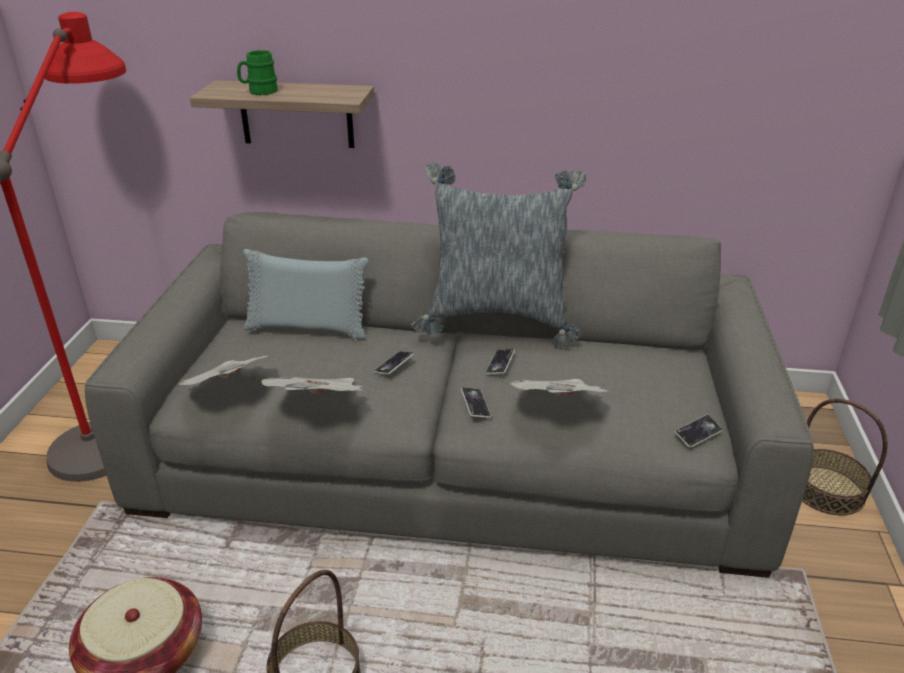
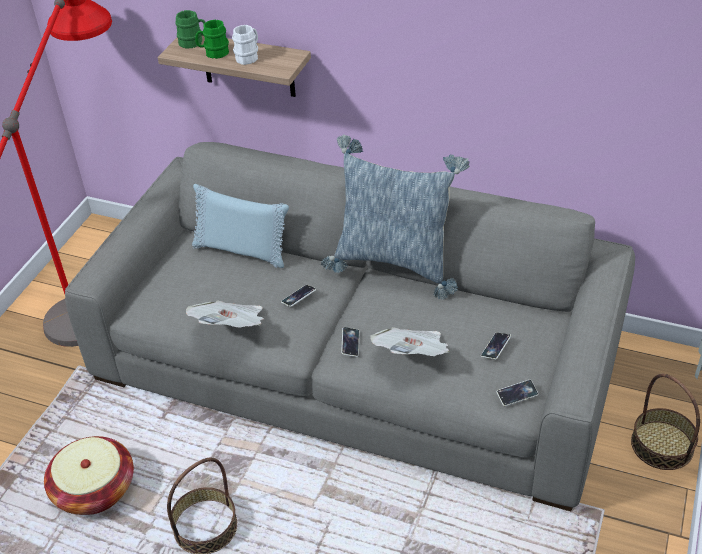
camera: 15 degrees right, 10 degrees up
(227, 390) = (167, 303): newspaper -> none
(232, 86) = (194, 42): none -> green mug
(303, 92) = (249, 56): none -> white mug
(500, 364) = (383, 307): phone -> phone (495, 347)

